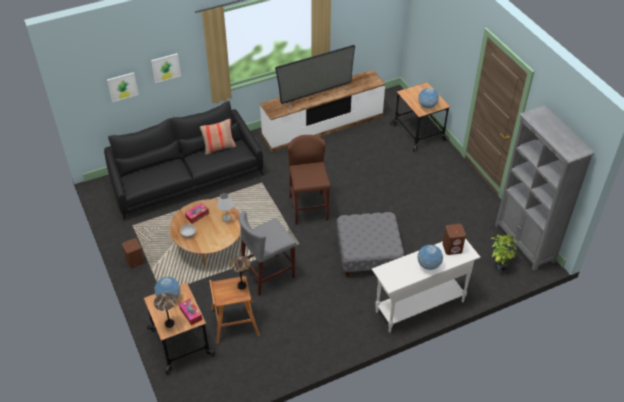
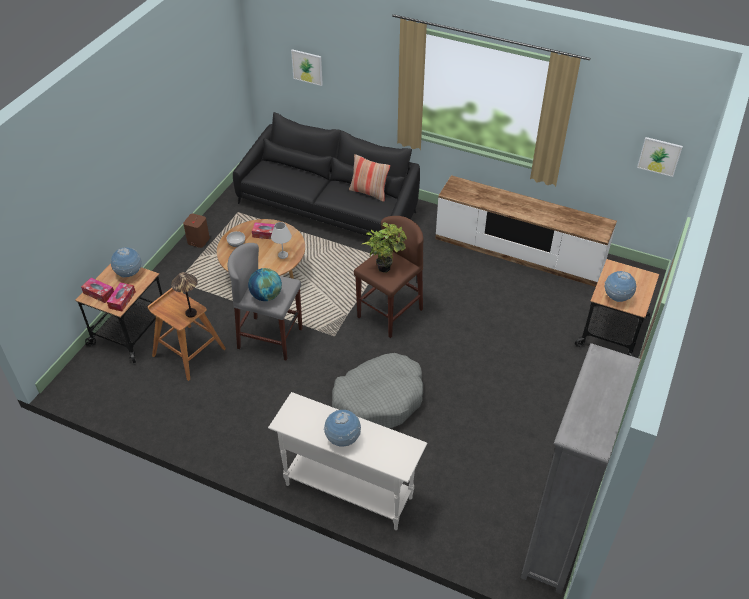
camera: 50 degrees right, 0 degrees up
(165, 67) = (356, 70): picture -> picture (659, 156)
(169, 323) = (99, 293): table lamp -> tissue box
(273, 239) = (266, 296): none -> globe
(316, 94) = (516, 204): television -> none
(368, 254) = (379, 399): grey ottoman -> grey dog bed
(452, 248) = (394, 446): brown speaker -> none
(499, 265) = (490, 534): potted plant -> potted plant (385, 266)

